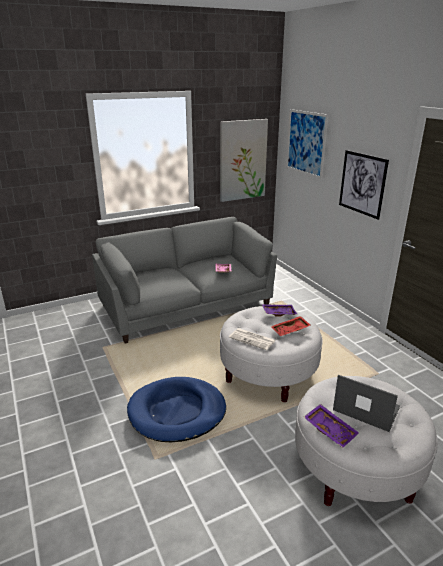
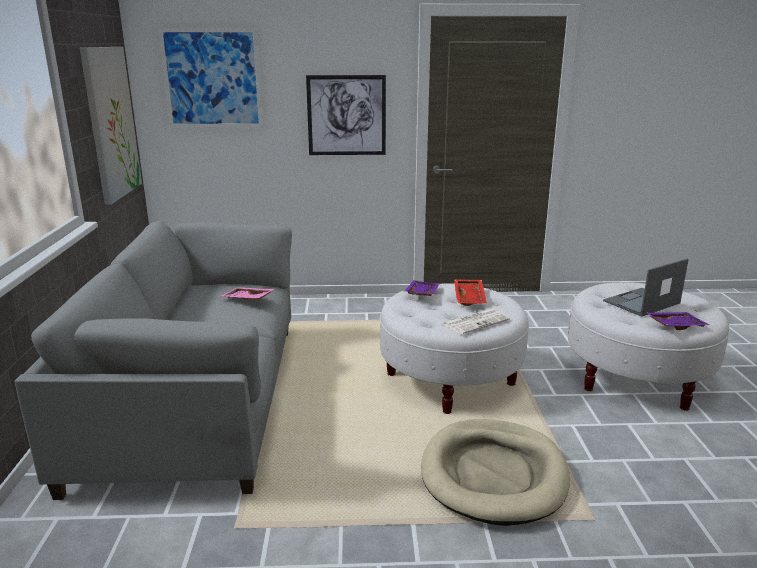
camera: 65 degrees left, 5 degrees down
(177, 412) = (493, 475): blue dog bed -> beige dog bed

